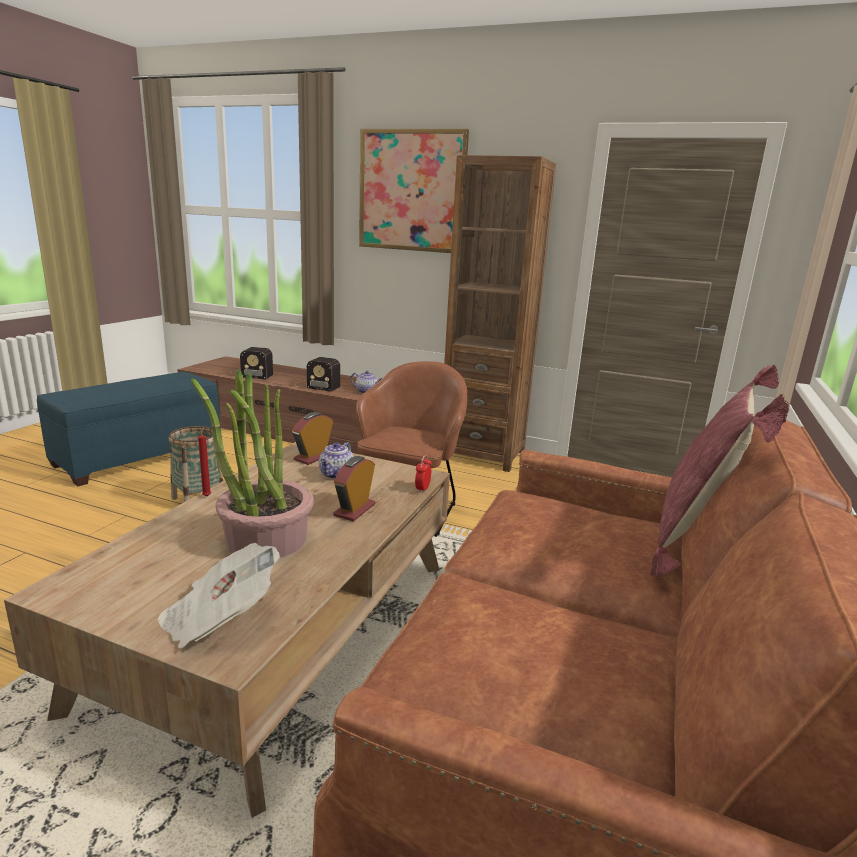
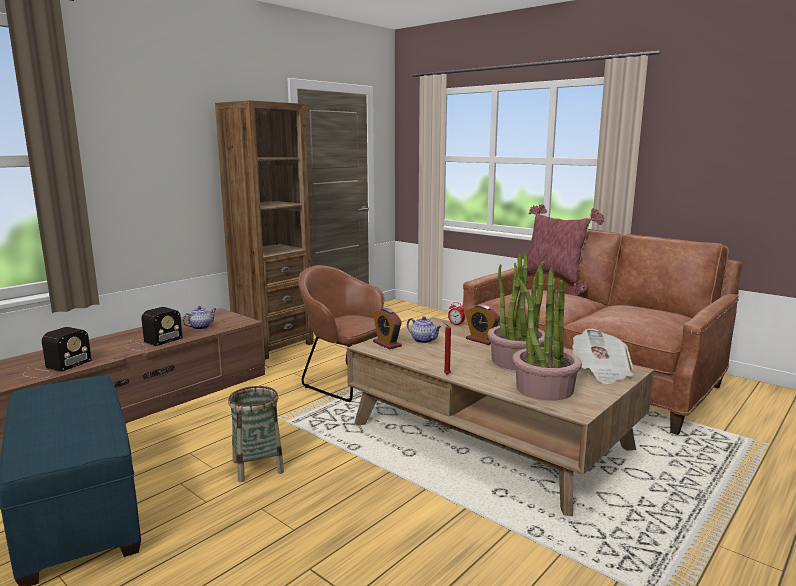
camera: 70 degrees left, 5 degrees down
(146, 563) = (544, 389): none -> potted plant
(411, 191) = (153, 128): picture -> none

